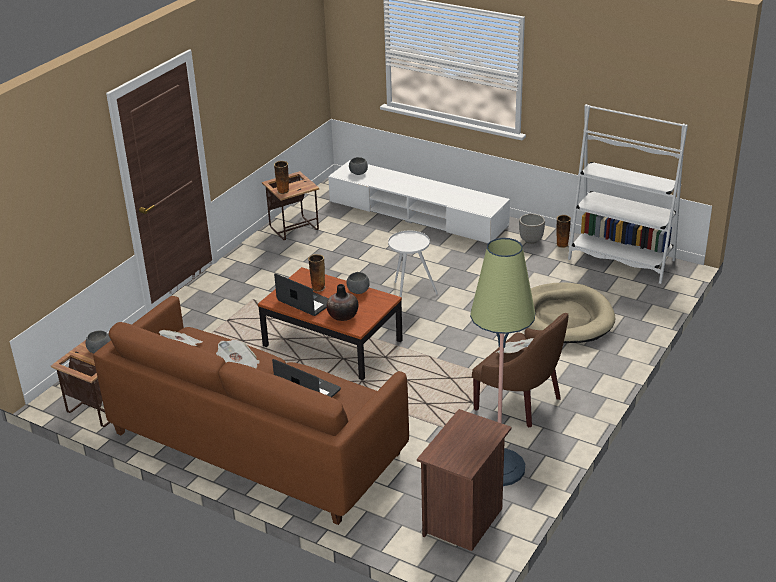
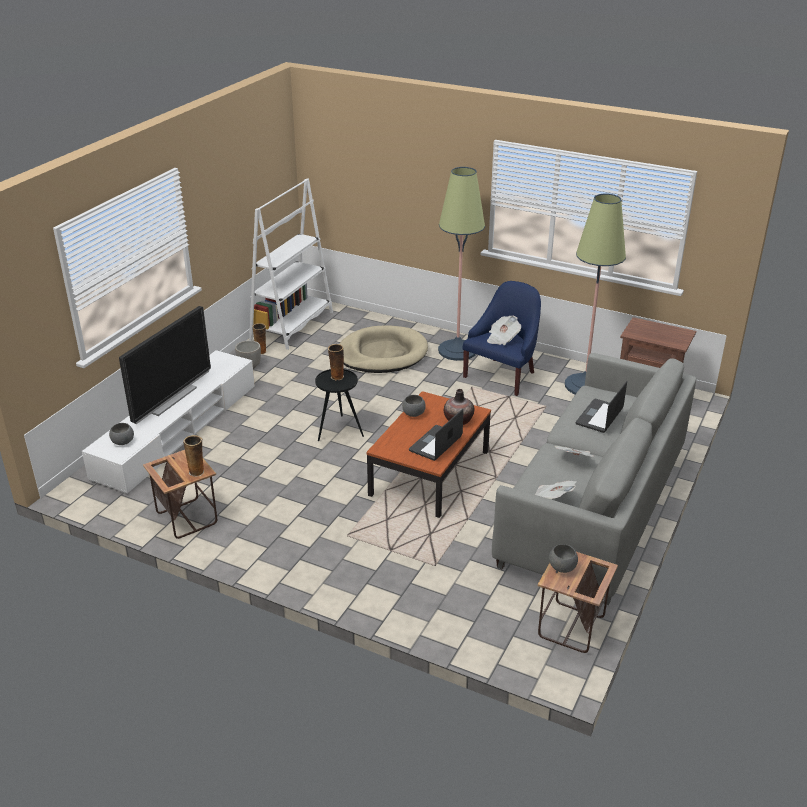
camera: 95 degrees left, 0 degrees up
(256, 443) = (594, 506): brown sofa -> grey sofa
(318, 287) = (408, 438): vase -> vase (336, 377)
(410, 292) = (338, 431): white side table -> black side table
(422, 185) = (170, 399): none -> television
(521, 402) = (502, 375): brown armchair -> blue armchair
(579, 370) = (457, 350): none -> floor lamp

